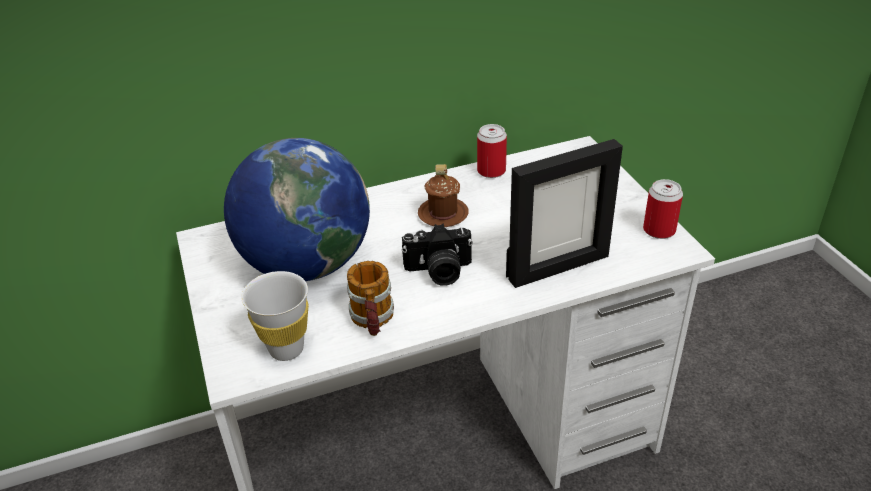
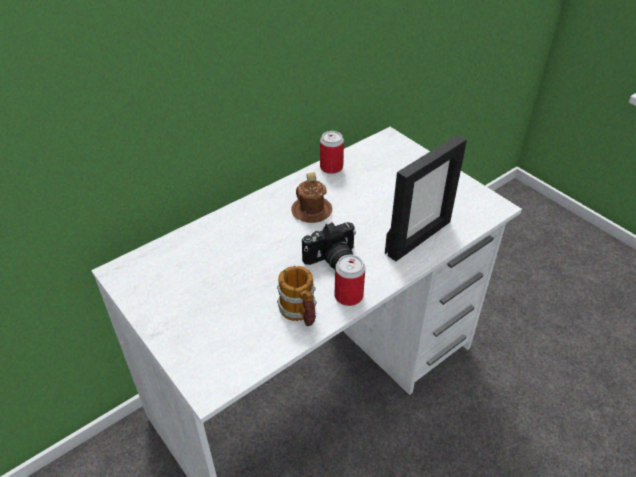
camera: 20 degrees left, 5 degrees up
(286, 349) = (242, 354): white cup -> none
(306, 264) = (222, 276): globe -> none
(659, 230) = (475, 194): can -> can (348, 296)

